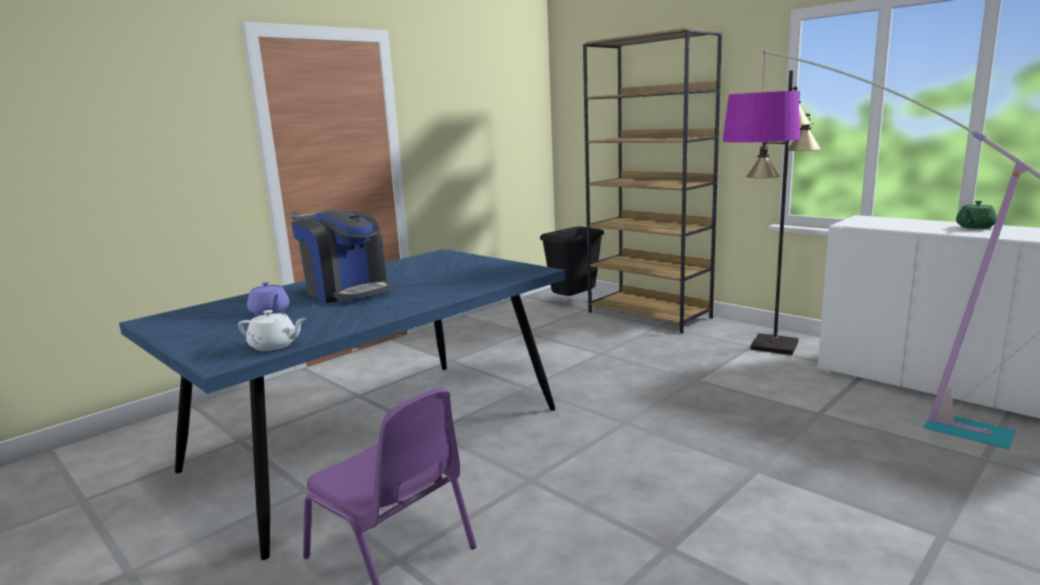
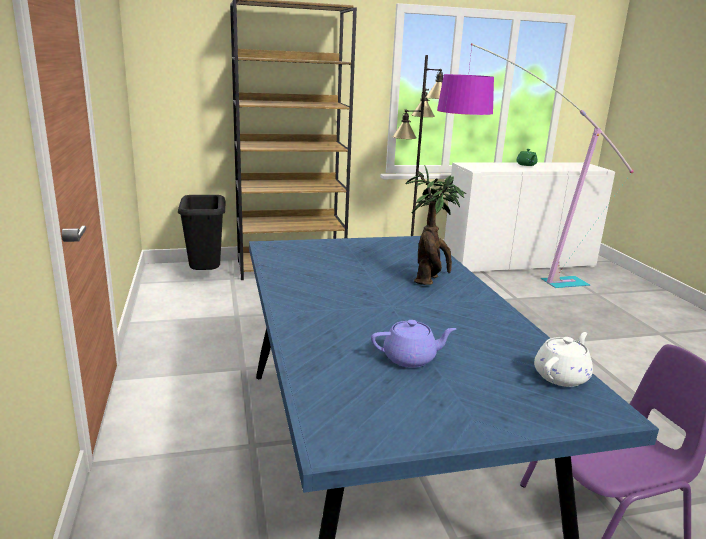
camera: 60 degrees left, 5 degrees up
(347, 291) = (373, 309): coffee machine -> none
(437, 290) = (429, 279): none -> potted plant

